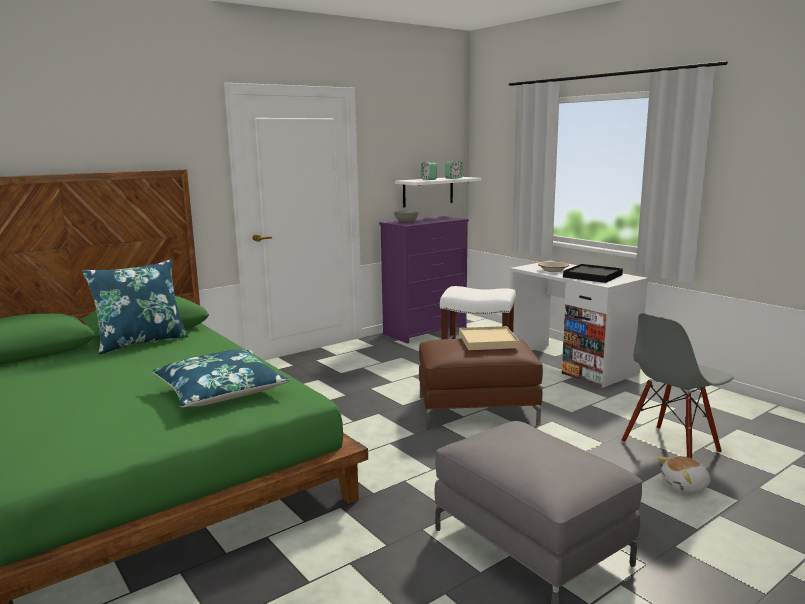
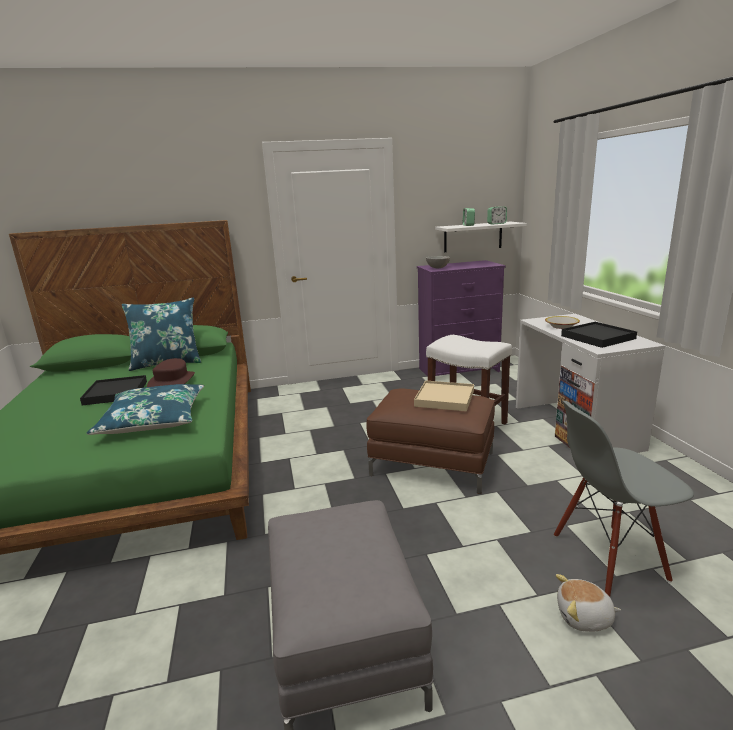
camera: 25 degrees right, 5 degrees up
(126, 374) = (116, 393): none -> black tray
(184, 357) = (172, 382): none -> brown hat

